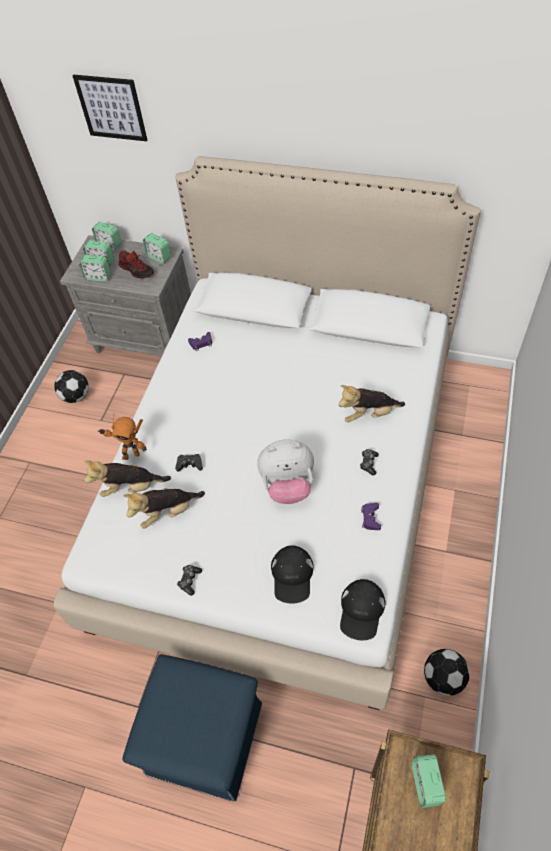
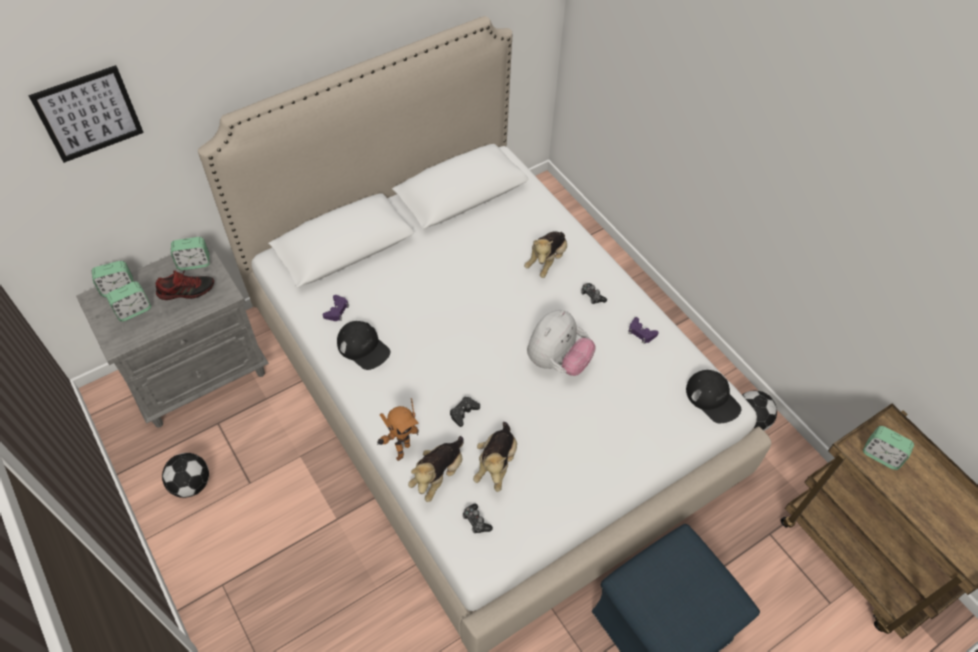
camera: 55 degrees left, 0 degrees up
(98, 277) = (150, 326): alarm clock -> none
(189, 580) = (580, 494): game controller -> game controller (476, 521)
(292, 576) = (643, 419): black cap -> black cap (363, 347)

